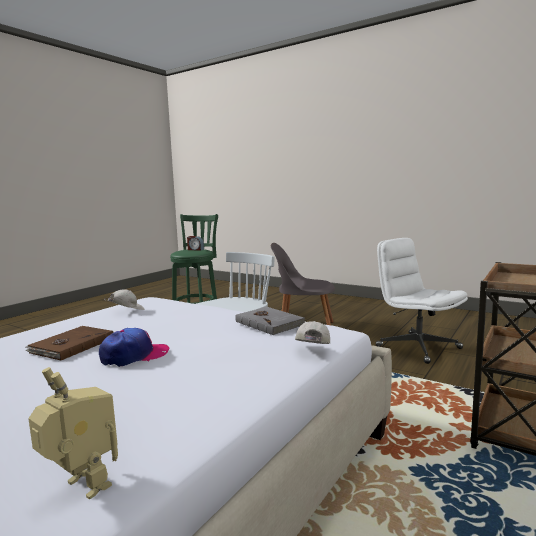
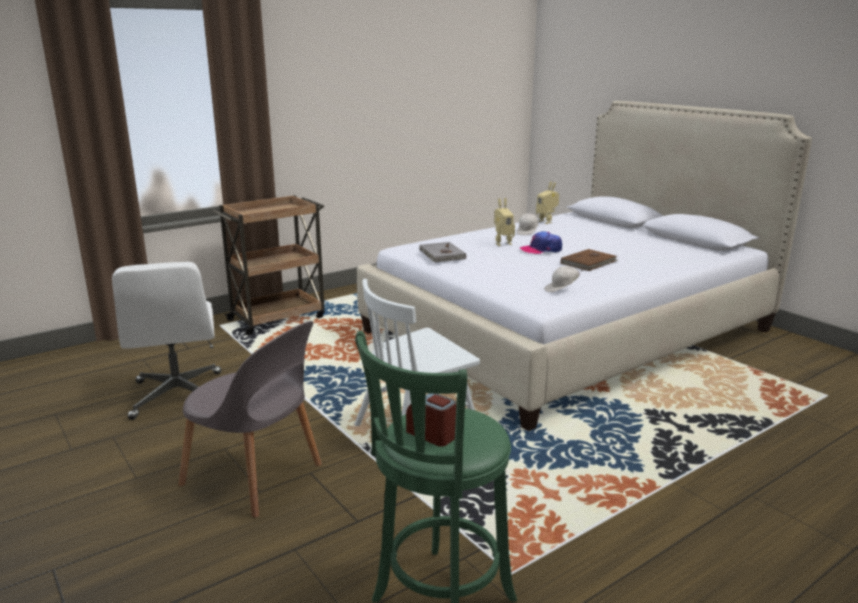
camera: 160 degrees left, 10 degrees up
(198, 356) = (502, 243): none -> toy robot
(312, 351) = (436, 238): white cap -> white cap (527, 232)

